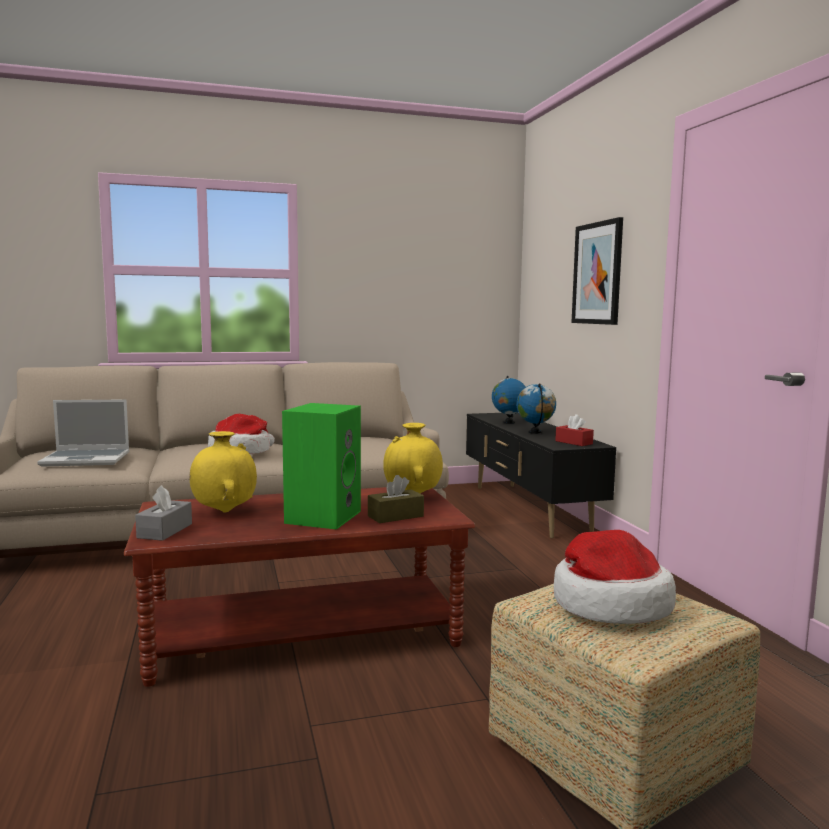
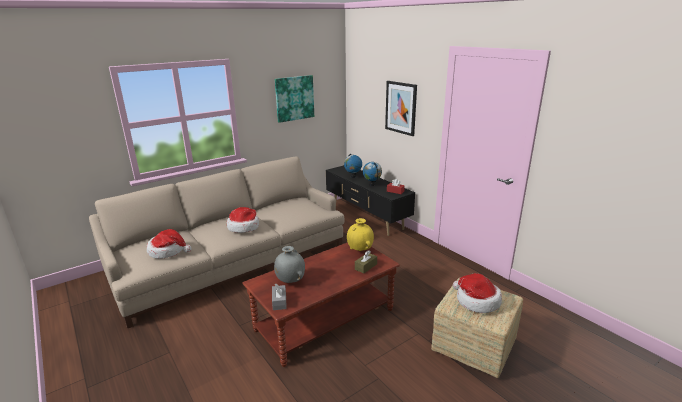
camera: 20 degrees left, 15 degrees up
(87, 459) = (168, 251): laptop -> hat
(224, 512) = (290, 281): yellow vase -> grey vase
(322, 516) = (336, 274): green speaker -> none
(413, 269) = (294, 98): none -> picture

